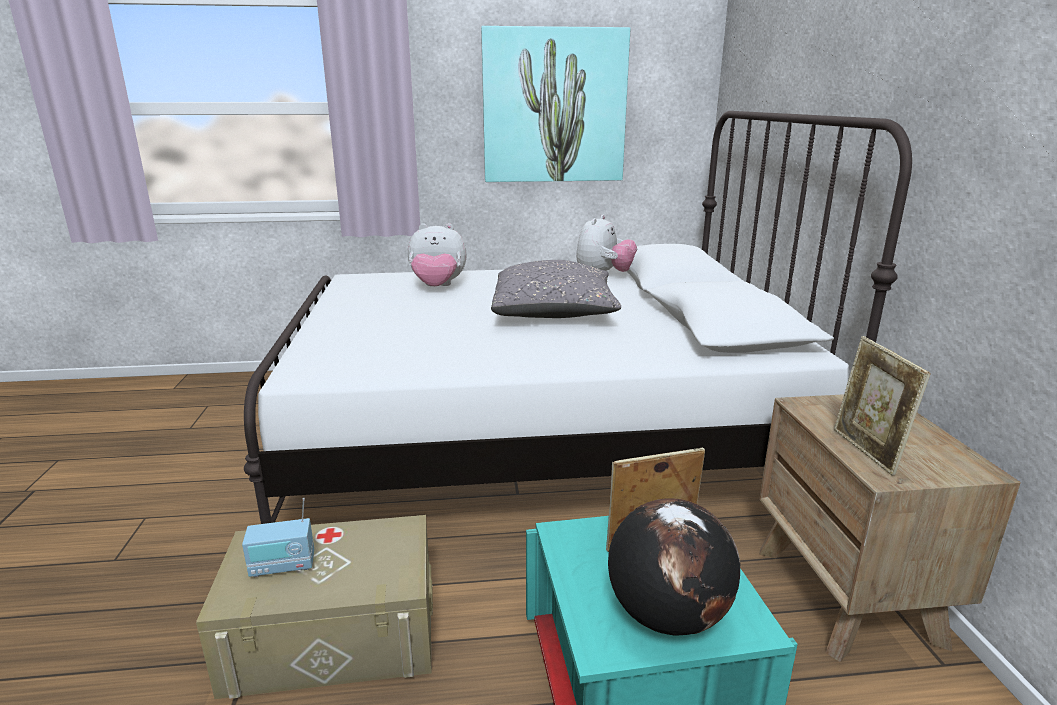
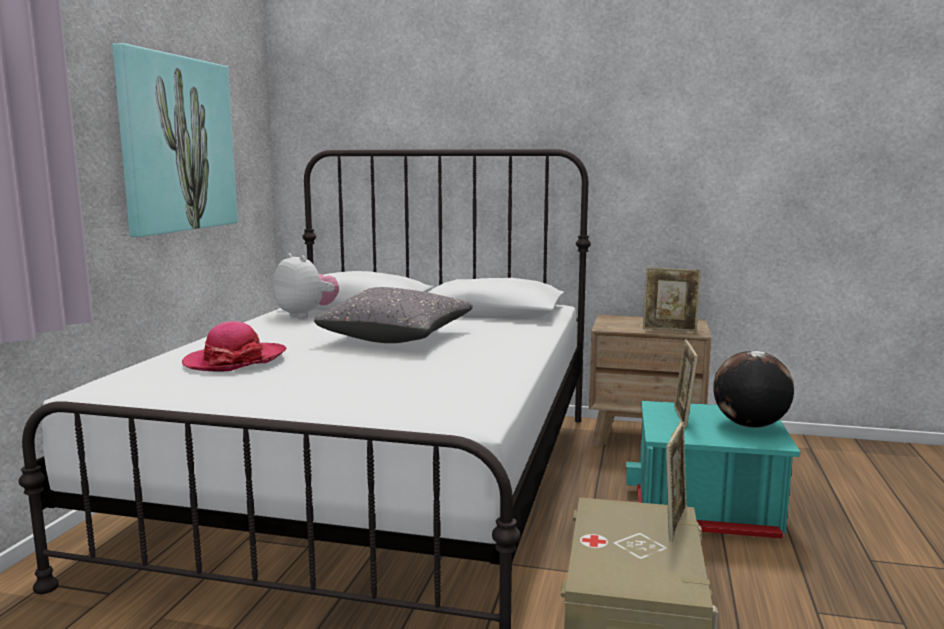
camera: 70 degrees left, 10 degrees down
(282, 566) = (638, 563): radio -> none
(374, 584) = (674, 523): none -> picture frame
(437, 287) = (235, 360): plush toy -> hat

